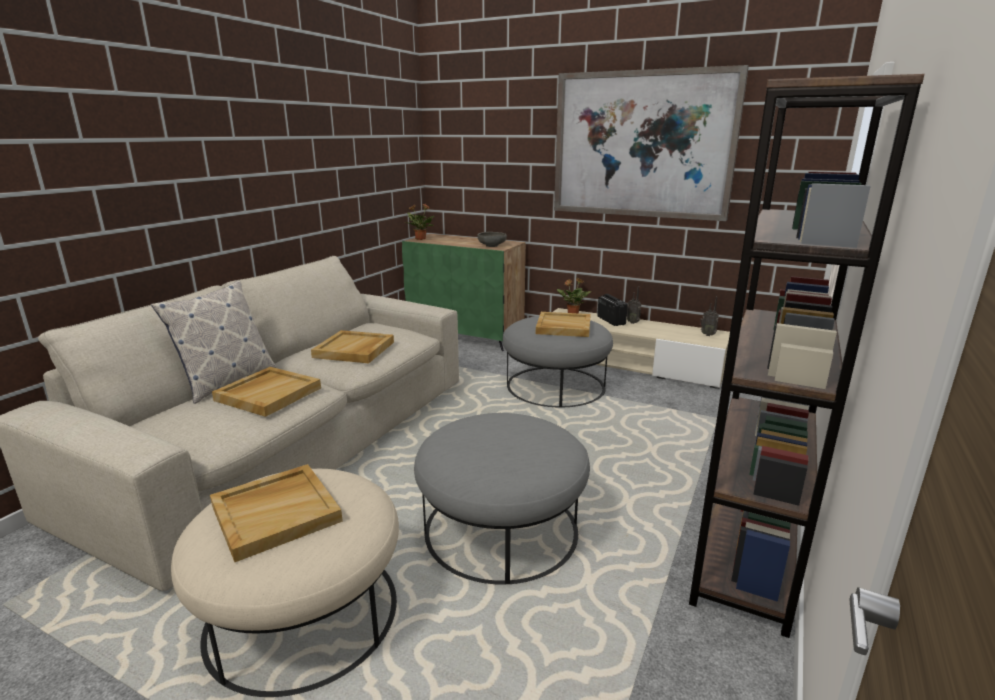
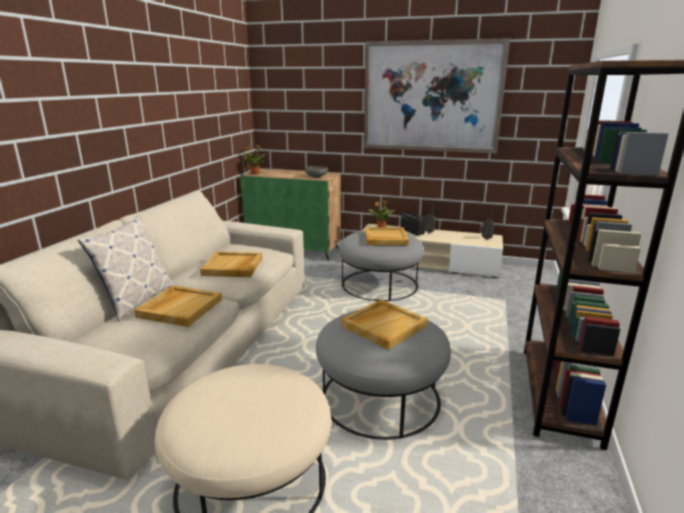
camera: 10 degrees left, 0 degrees up
(276, 513) = (235, 402): beige tray -> beige tray (384, 325)

